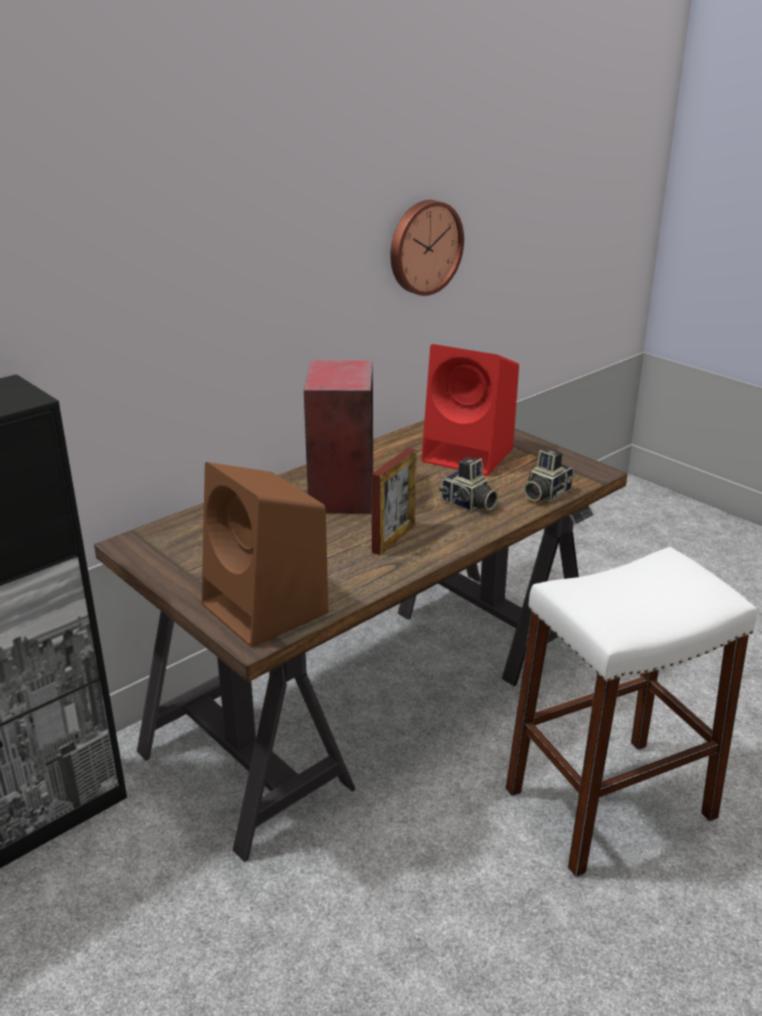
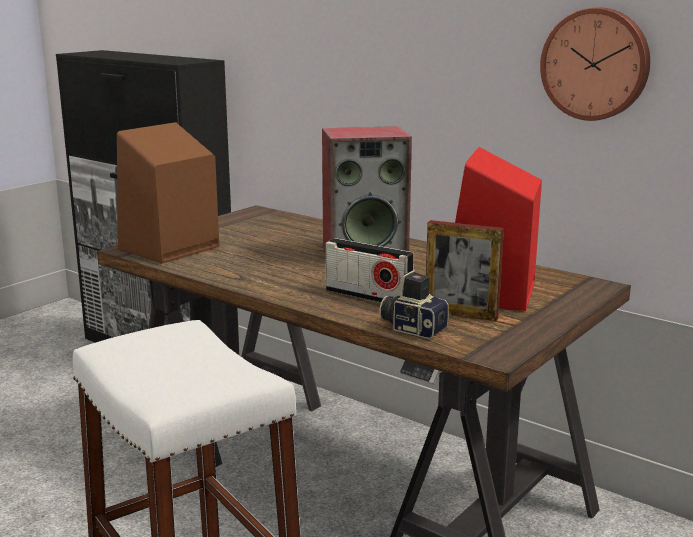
camera: 80 degrees right, 10 degrees down
(393, 538) = (285, 274): picture frame -> picture frame (461, 314)
(468, 504) = (368, 297): camera -> radio

